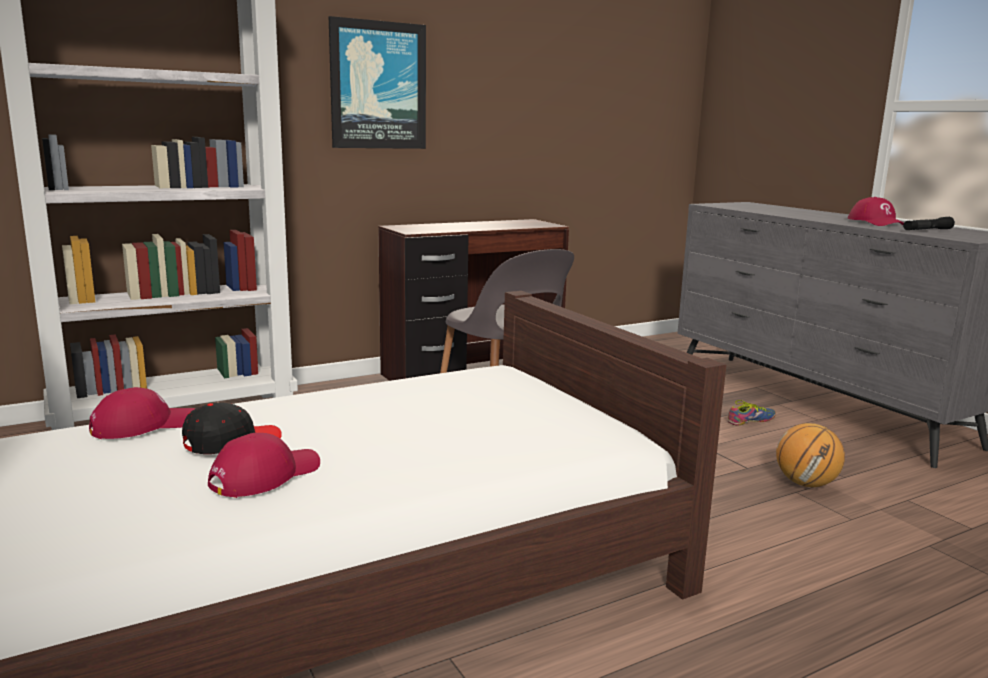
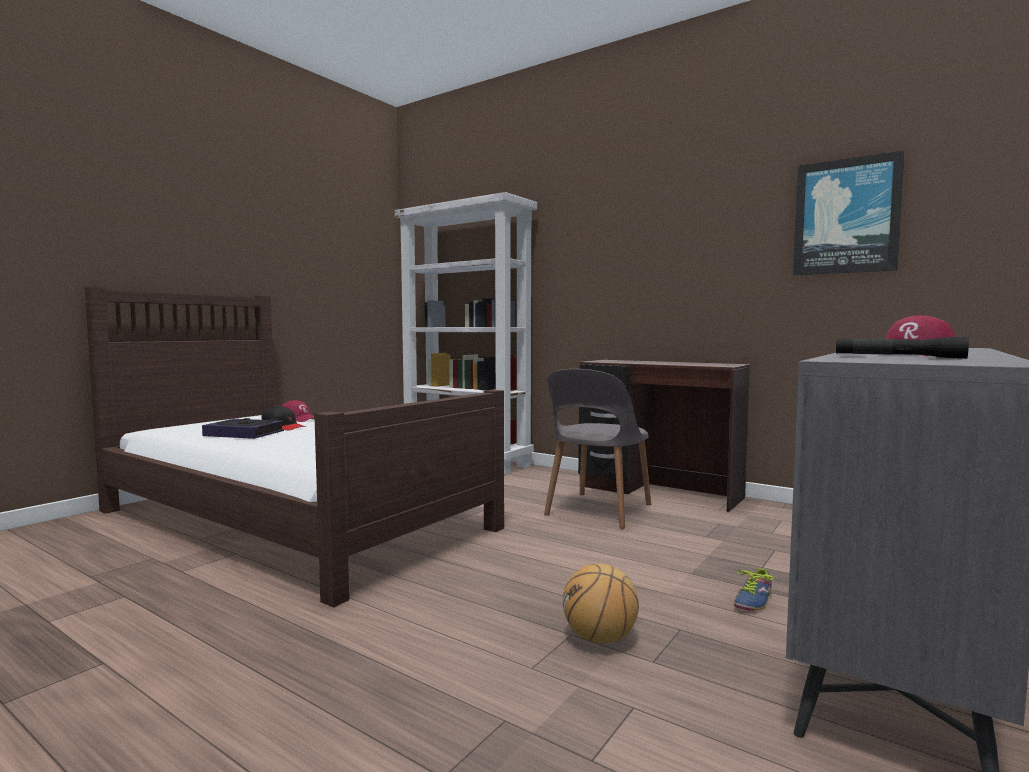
camera: 65 degrees right, 10 degrees down
(265, 475) = (244, 434): red cap -> book
(378, 85) = (610, 257): picture -> picture (846, 216)
(752, 421) = (750, 600): shoe -> shoe turned 90 degrees clockwise

